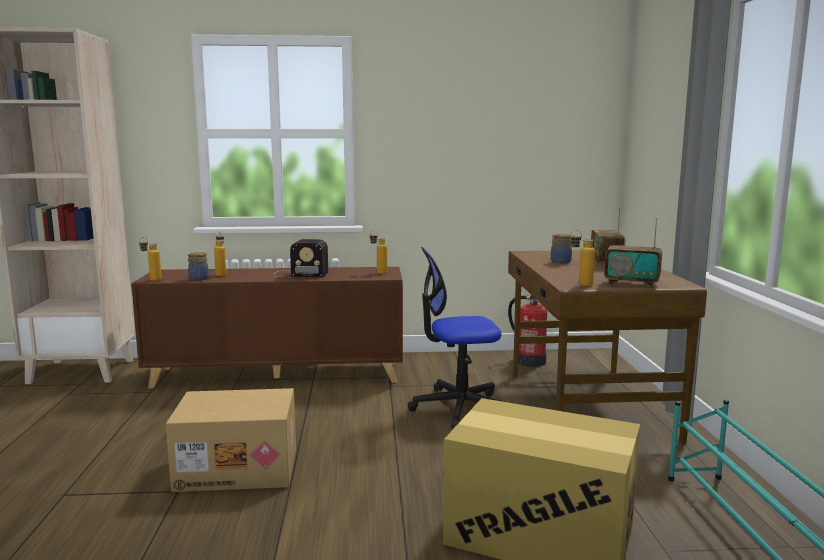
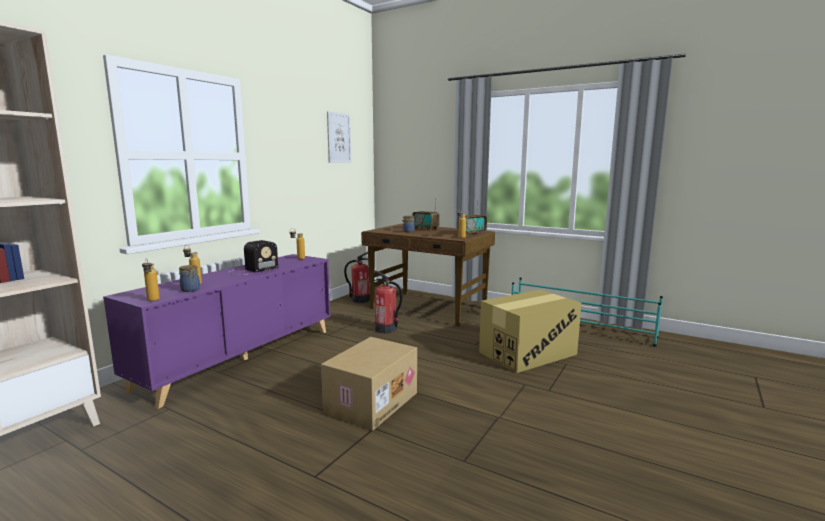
camera: 55 degrees left, 0 degrees up
(278, 375) = (241, 357): brown cabinet -> purple cabinet
(458, 407) = (386, 329): office chair -> fire extinguisher
(536, 102) = (339, 138): none -> picture

